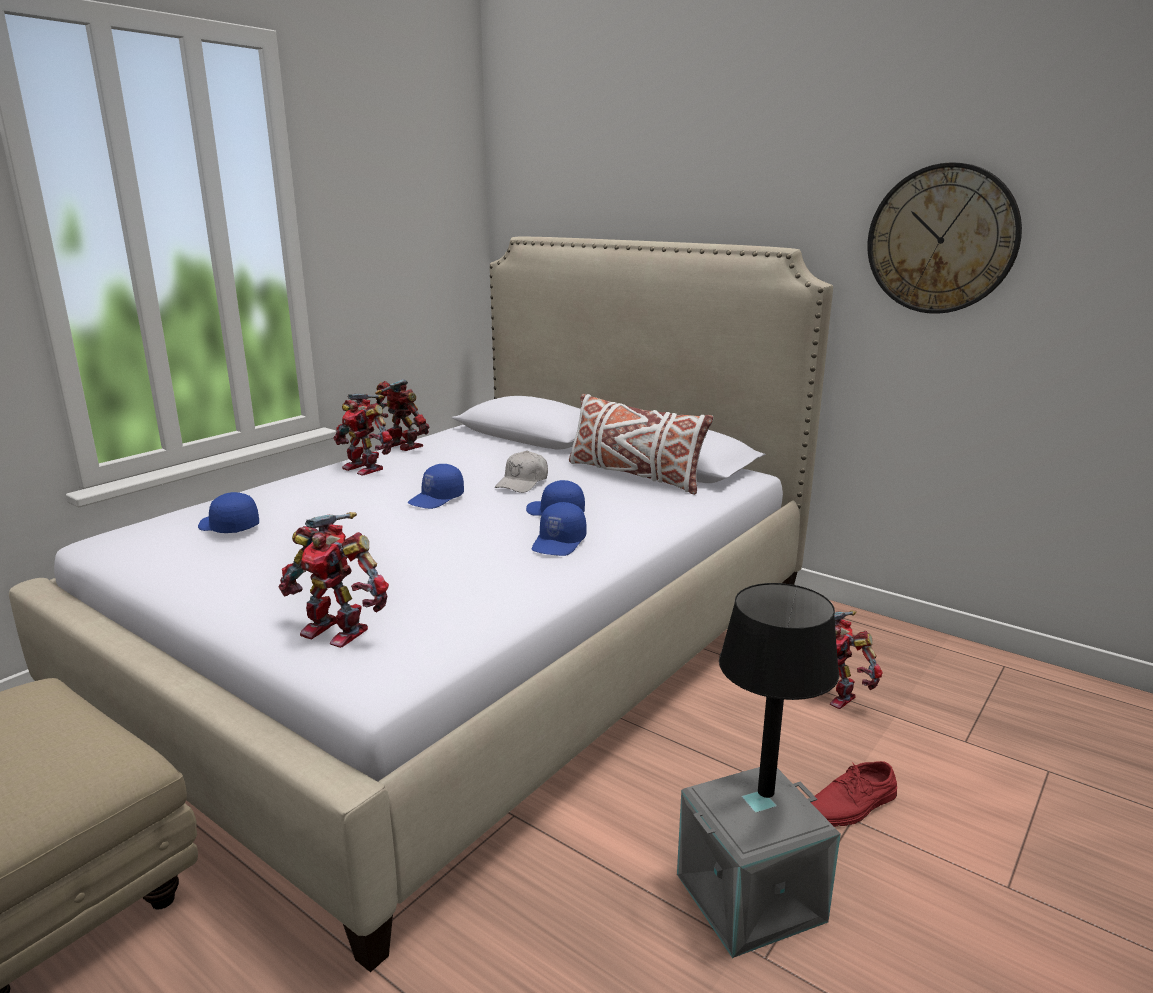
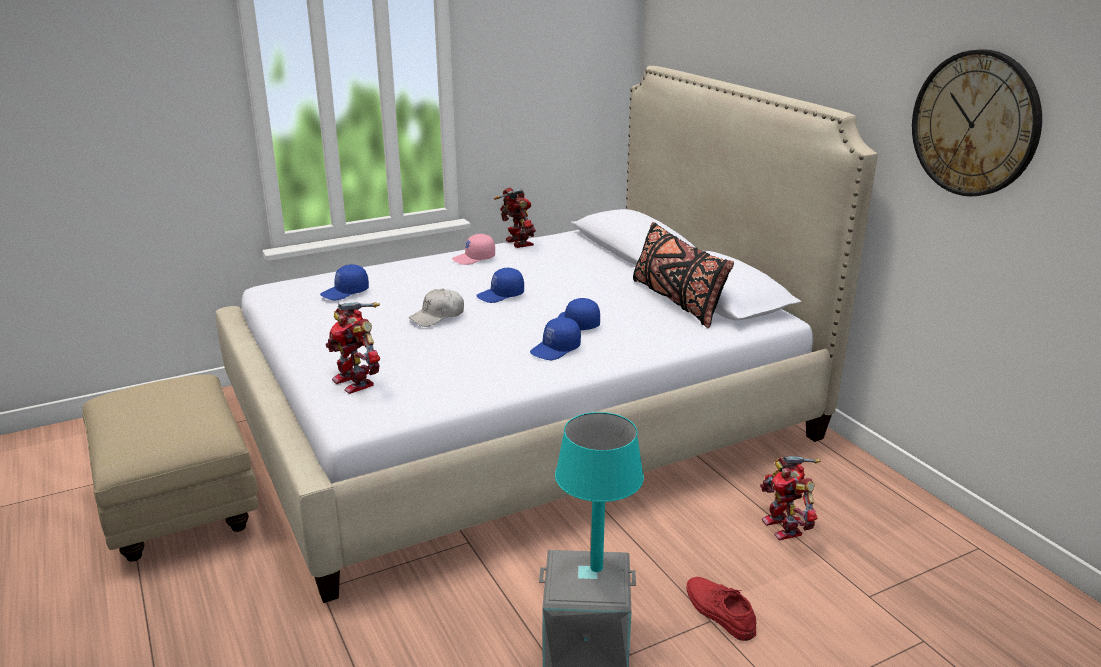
camera: 25 degrees right, 5 degrees up
(228, 527) = (345, 292): blue cap -> blue cap turned 90 degrees counterclockwise
(365, 468) = (474, 259): toy robot -> pink cap
(523, 482) = (579, 292): white cap -> white cap (437, 316)
(634, 475) = (676, 301): white pillow -> black pillow
(765, 792) = (596, 567): black table lamp -> turquoise table lamp
(851, 806) = (718, 611): red shoe -> red shoe turned 60 degrees clockwise

